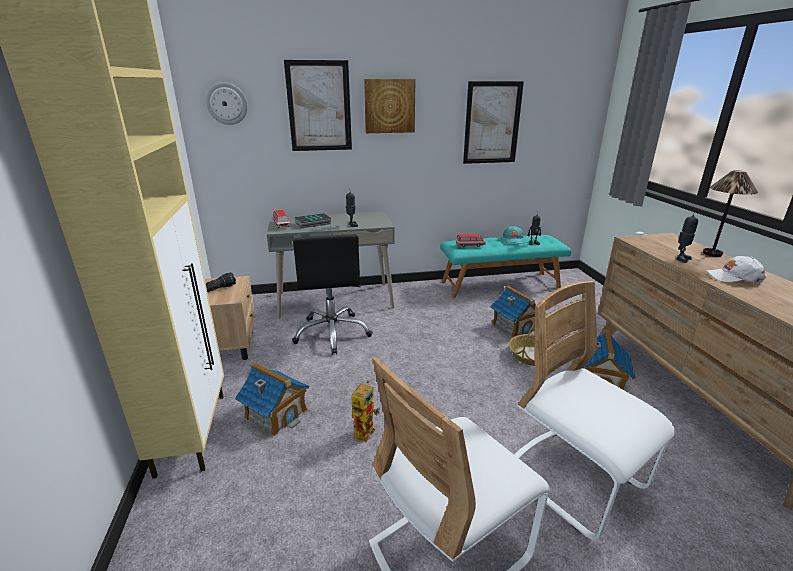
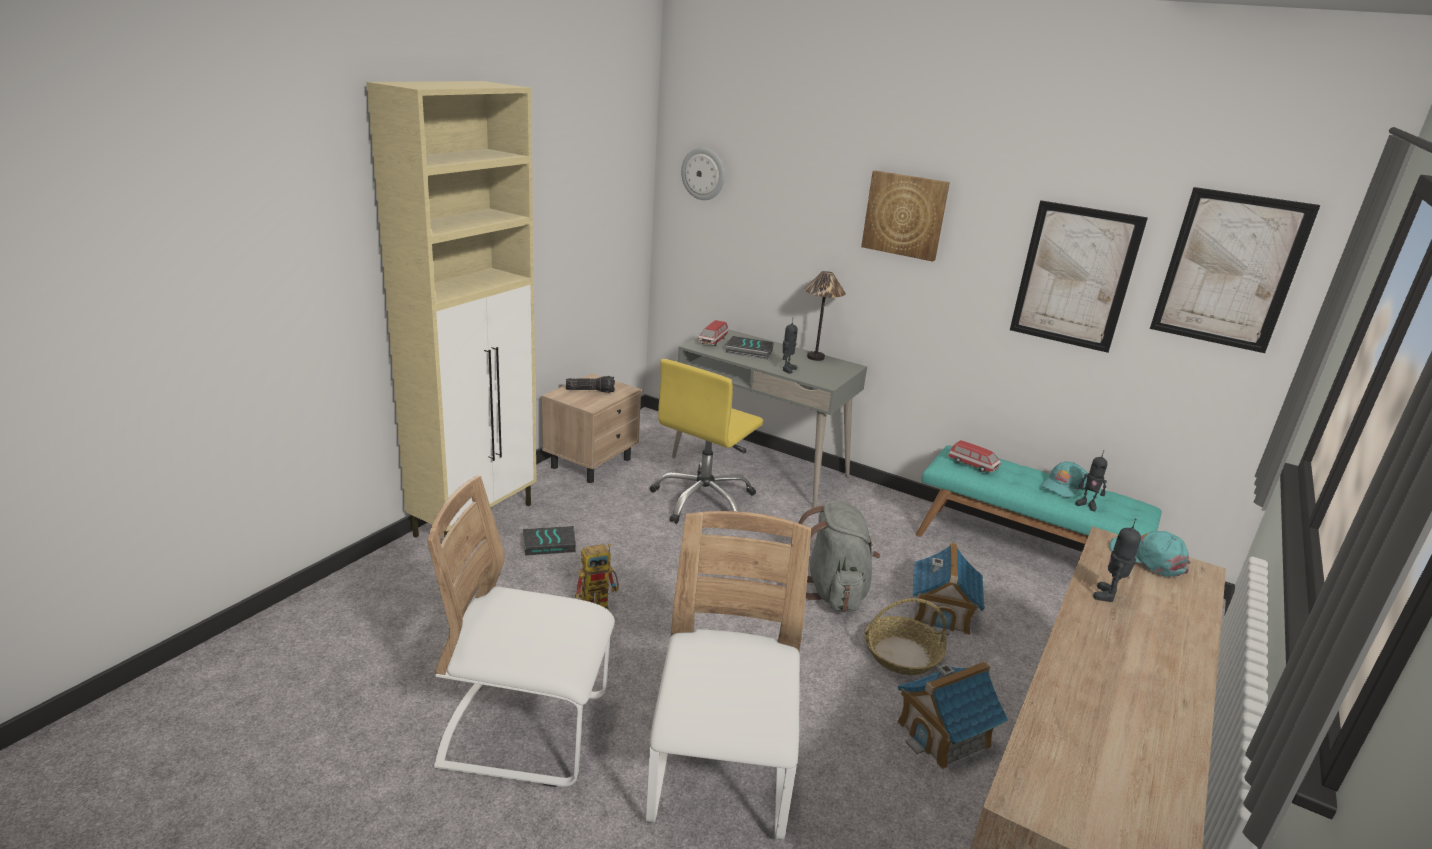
camera: 40 degrees right, 0 degrees up
(276, 413) = (550, 544): toy house -> book
(319, 106) = (808, 197): picture -> picture (1229, 270)
(333, 333) = (704, 501): black office chair -> yellow office chair
(463, 344) = (832, 591): none -> grey backpack
(654, 240) = (1148, 559): none -> turquoise cap
(681, 259) = (1108, 596): toy robot -> toy robot turned 120 degrees clockwise
(712, 254) = (1193, 619): table lamp -> table lamp (815, 357)
(734, 277) = (1122, 652): white cap -> none

